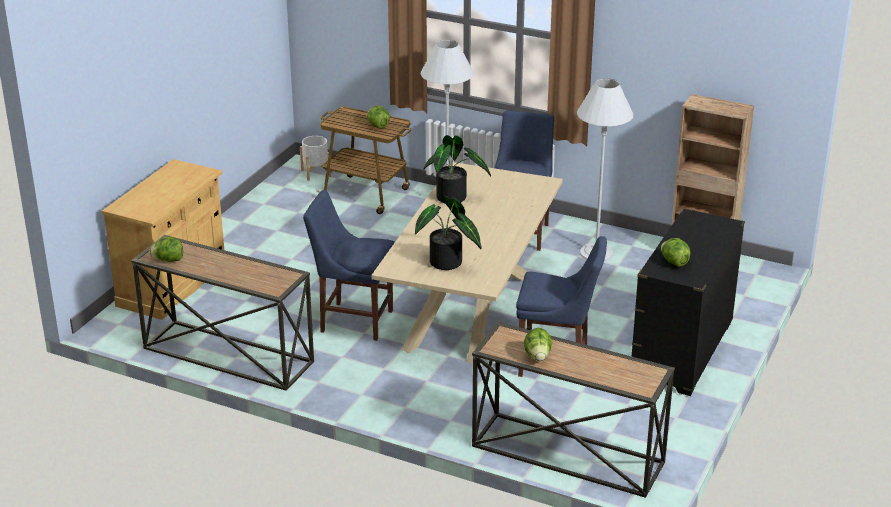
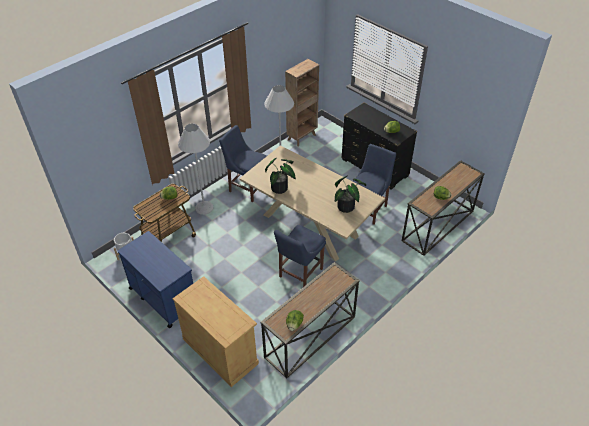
camera: 70 degrees left, 15 degrees up
(250, 219) = (163, 297): none -> blue cart

